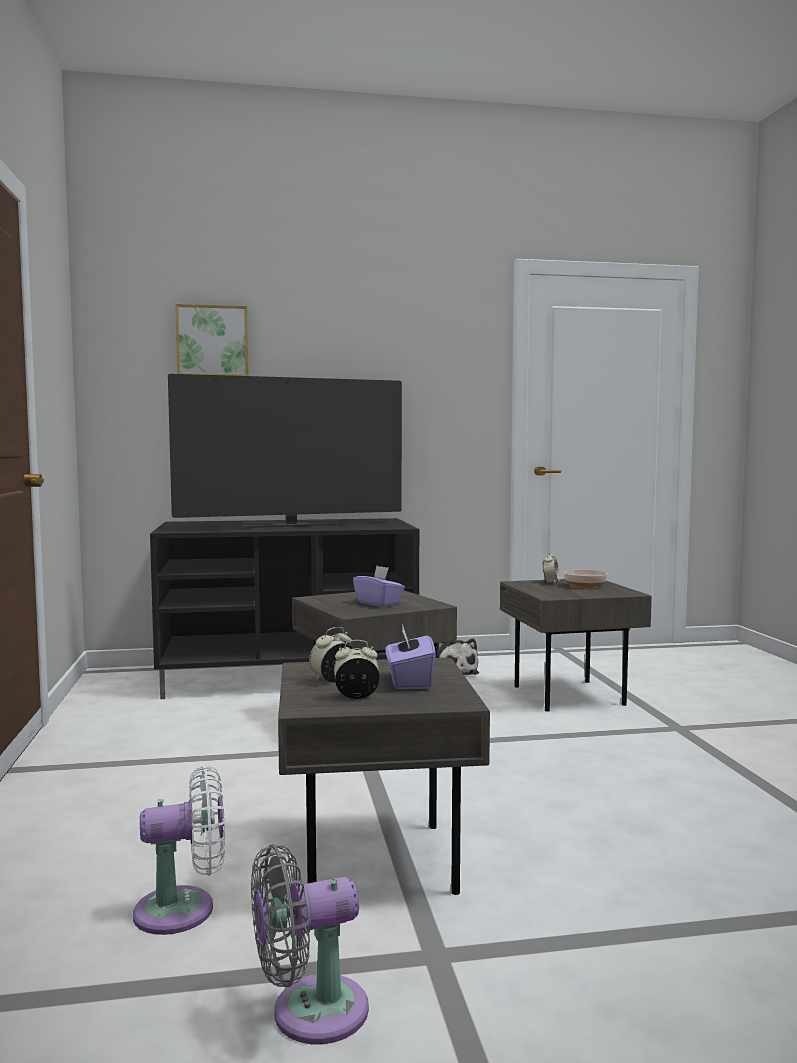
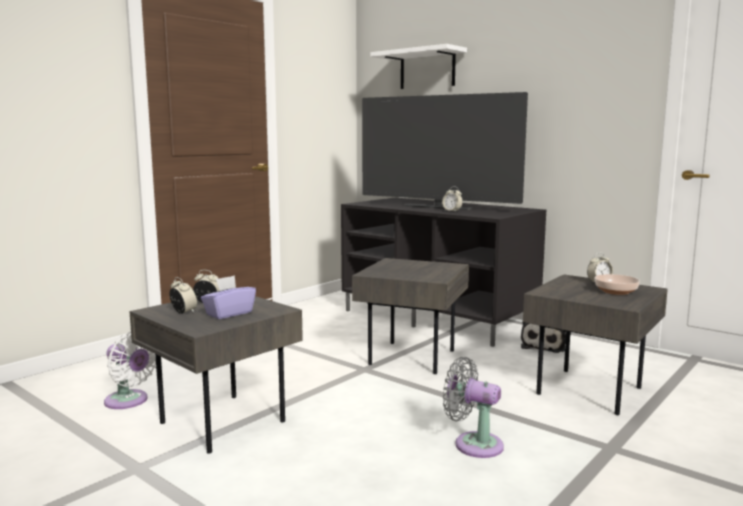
camera: 50 degrees right, 5 degrees up
(212, 341) = (427, 69): picture -> white shelf
(309, 1013) = (63, 457): grey fan -> grey fan (473, 444)
(331, 527) = (452, 211): none -> alarm clock
(378, 603) = (410, 271): purple tissue box -> none

